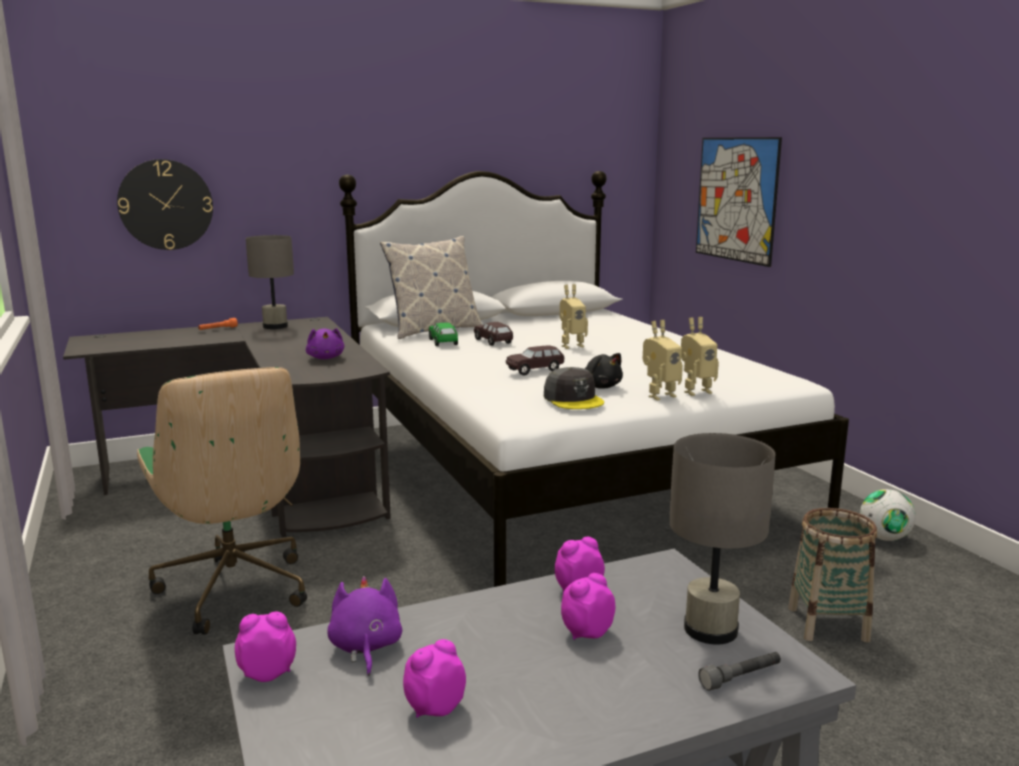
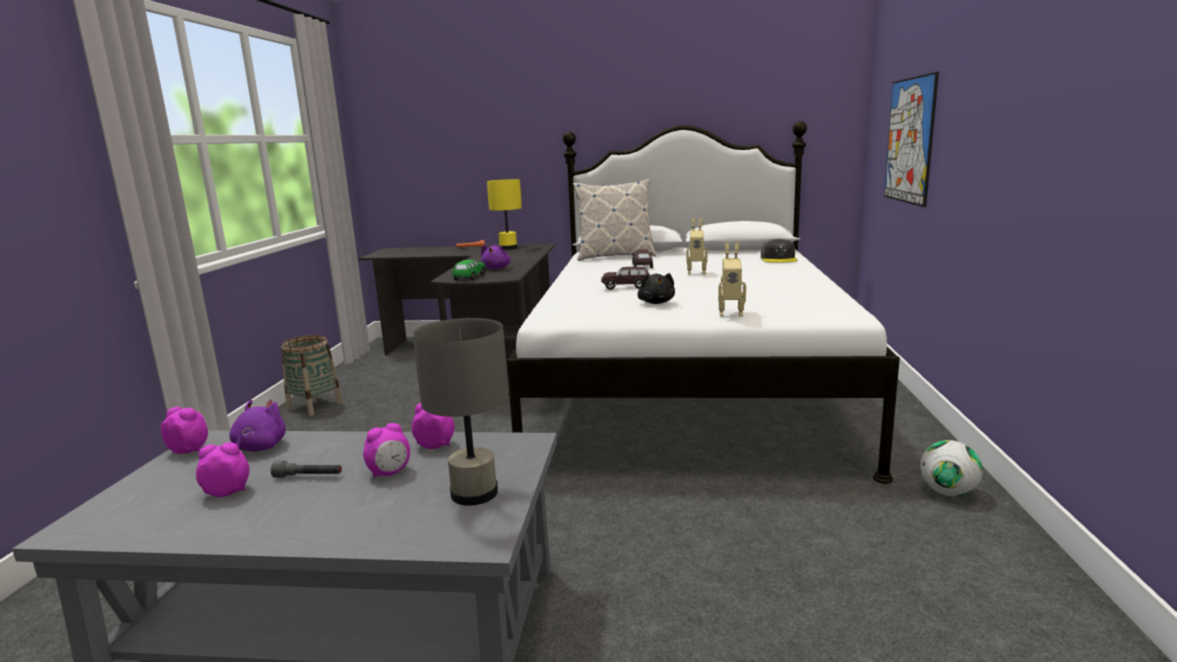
camera: 30 degrees right, 0 degrees up
(165, 204) = (445, 157): wall clock -> none
(234, 594) = (380, 426): green office chair -> none
(274, 326) = (507, 248): grey table lamp -> yellow table lamp
(443, 342) = (604, 264): green toy car -> green toy car (469, 277)
(573, 399) = (610, 308): grey cap -> grey cap (779, 259)
(586, 632) = (390, 473): alarm clock -> alarm clock turned 150 degrees clockwise
(659, 395) = (692, 313): toy robot -> none
(741, 678) = (432, 531): grey flashlight -> grey flashlight (308, 477)
(827, 624) = (782, 551): basket -> basket (315, 406)

